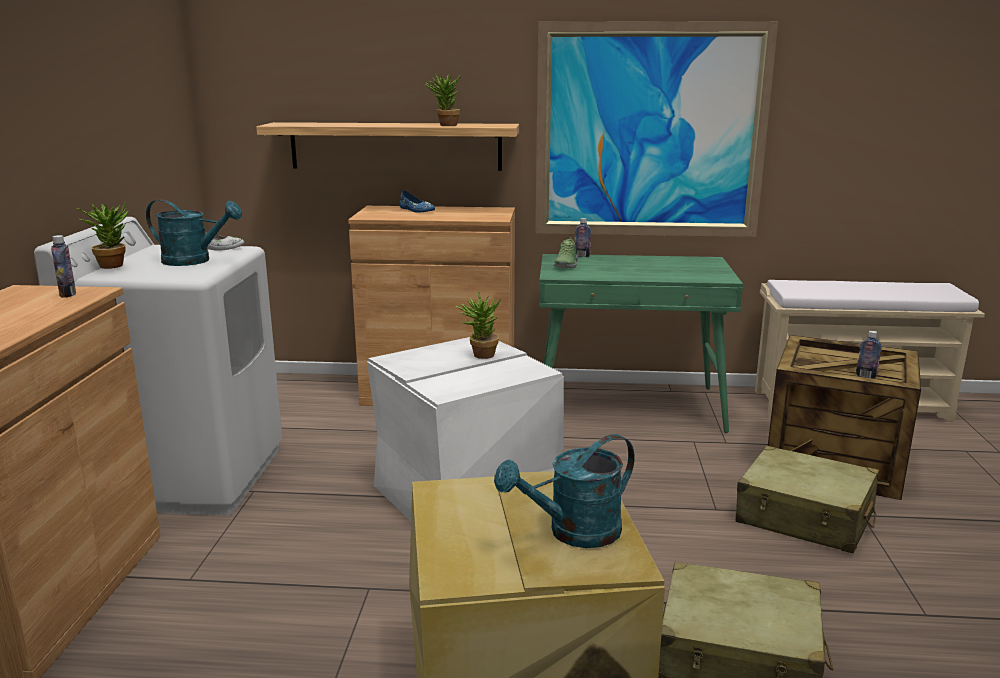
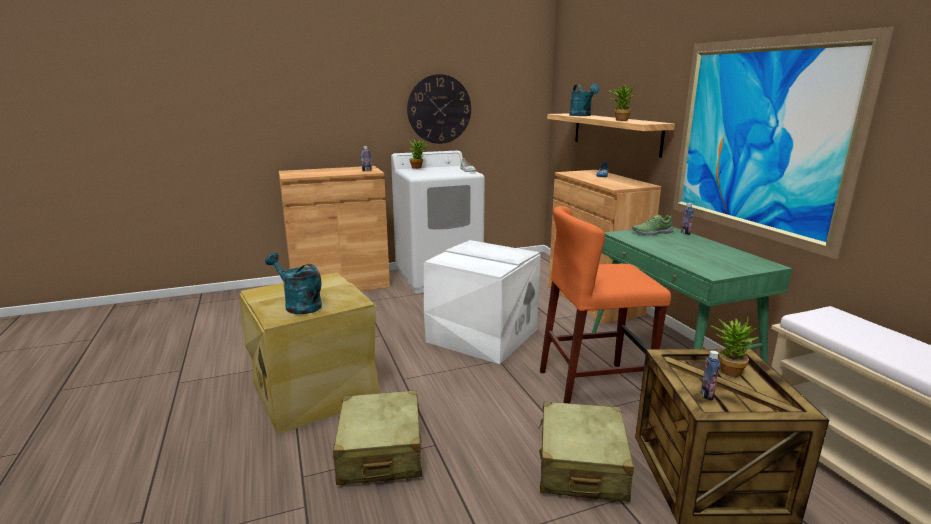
camera: 65 degrees right, 0 degrees up
(80, 134) = (439, 109): none -> wall clock
(194, 261) = (441, 172): turquoise watering can -> turquoise watering can (582, 115)
(479, 355) = (499, 255): potted plant -> potted plant (727, 370)
(655, 463) = (593, 386): none -> orange stool

